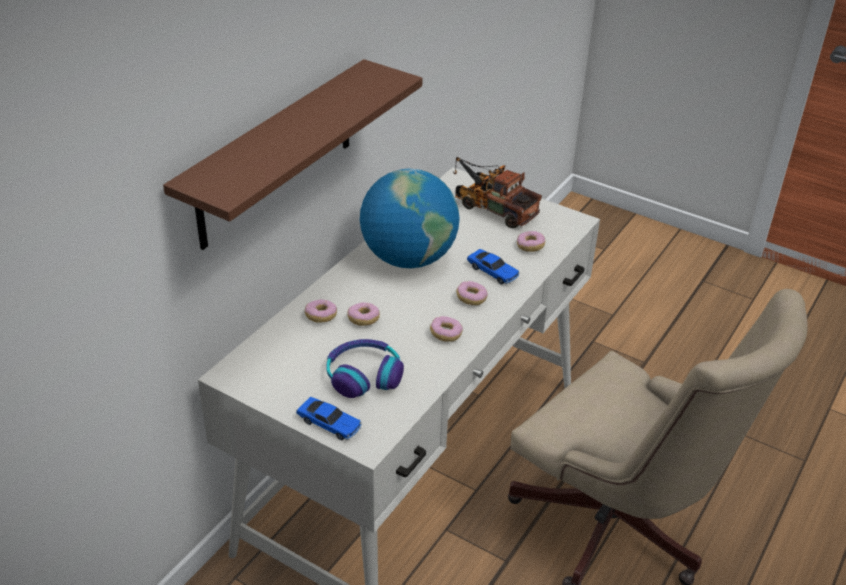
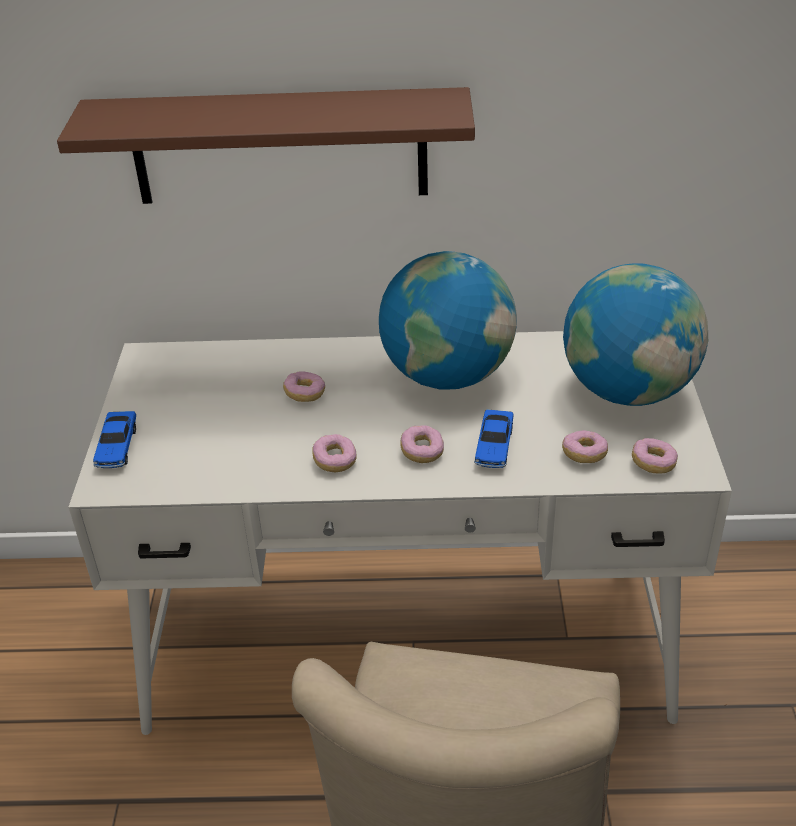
camera: 60 degrees right, 0 degrees up
(321, 316) = (283, 366): donut -> donut (653, 463)
(364, 375) = (212, 435): headphones -> none
(491, 207) = (628, 390): toy truck -> globe

